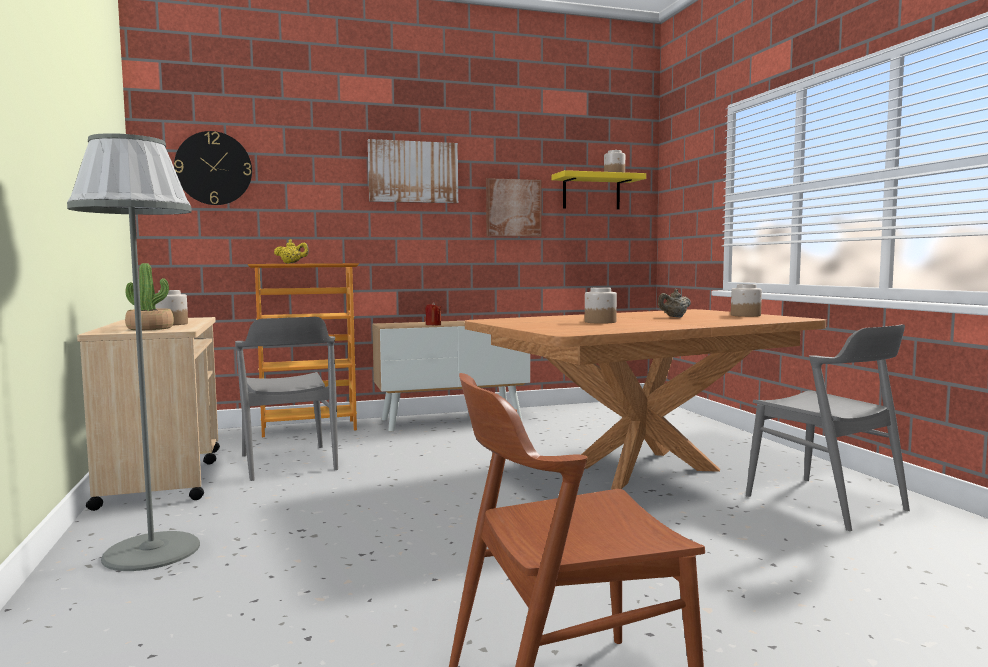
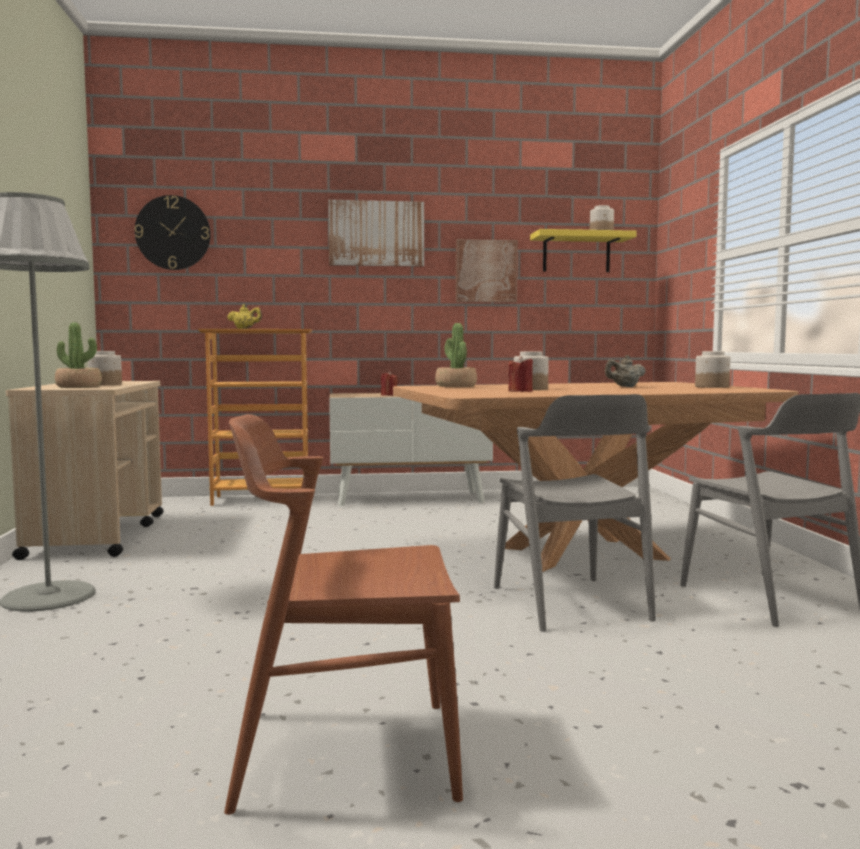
camera: 10 degrees right, 0 degrees up
(288, 462) = (221, 529): grey chair -> grey chair (570, 603)
(523, 319) = (456, 386): none -> potted plant
(600, 326) = (520, 391): none -> red candle

